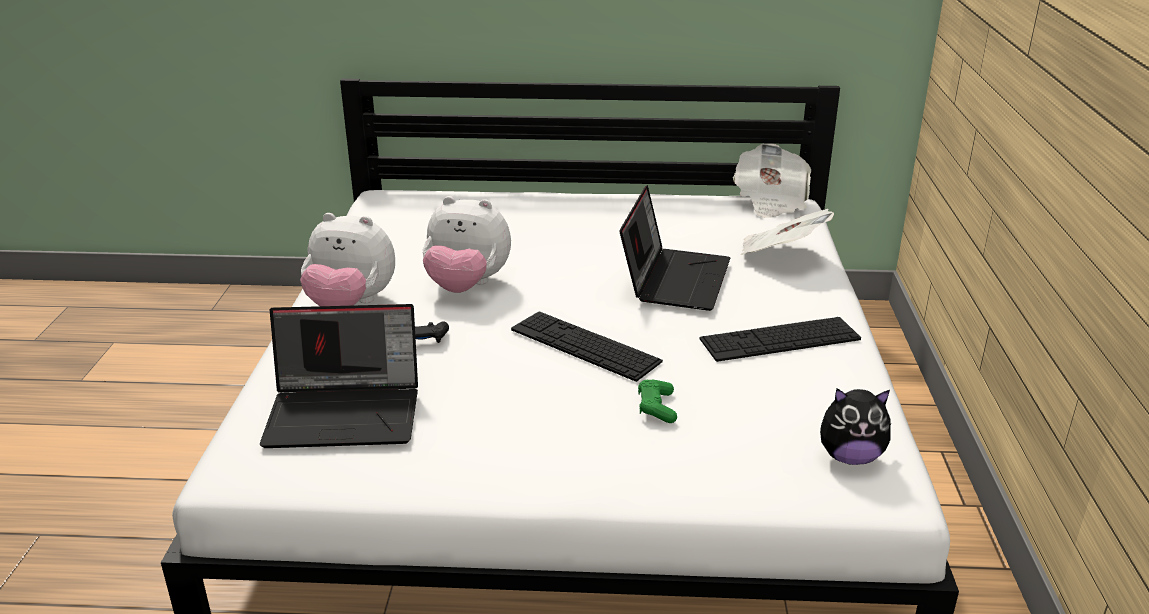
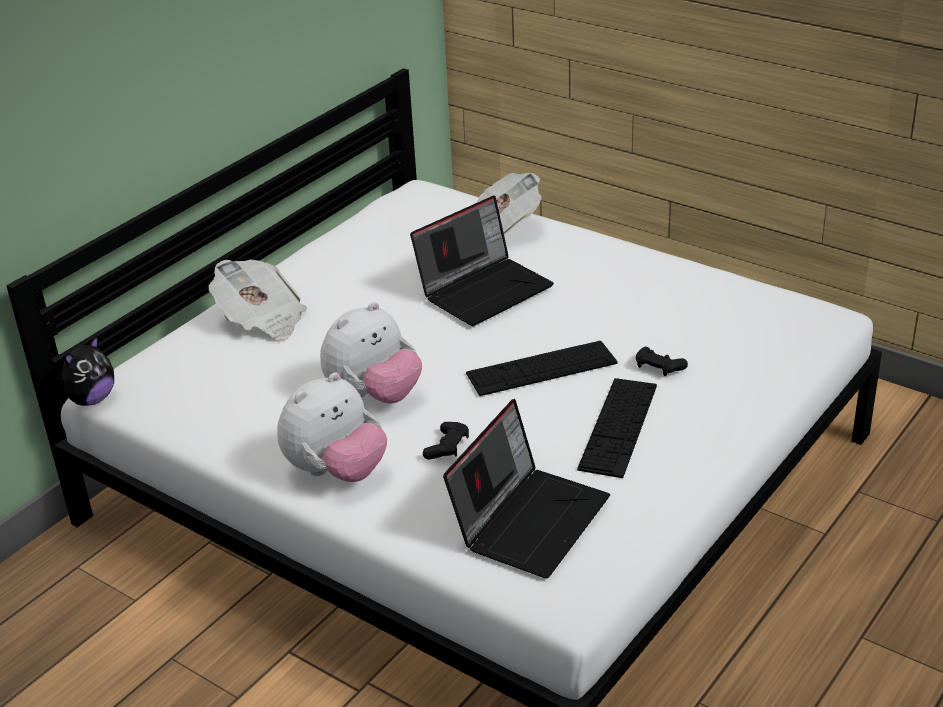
camera: 55 degrees left, 5 degrees up
(656, 407) = (658, 367): green game controller -> black game controller
(674, 278) = (485, 289): laptop -> laptop turned 90 degrees clockwise
(770, 201) = (404, 197): newspaper -> newspaper (261, 320)
(780, 339) = (619, 282): keyboard -> keyboard (618, 426)
(850, 457) = (782, 315): plush toy -> plush toy (91, 399)

